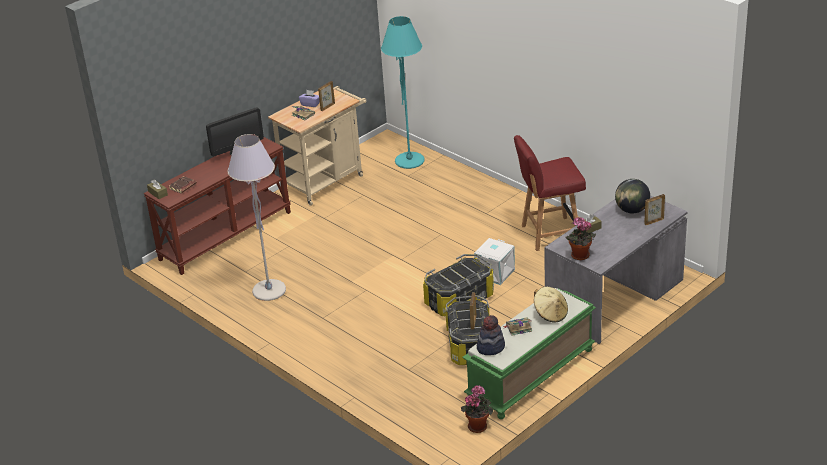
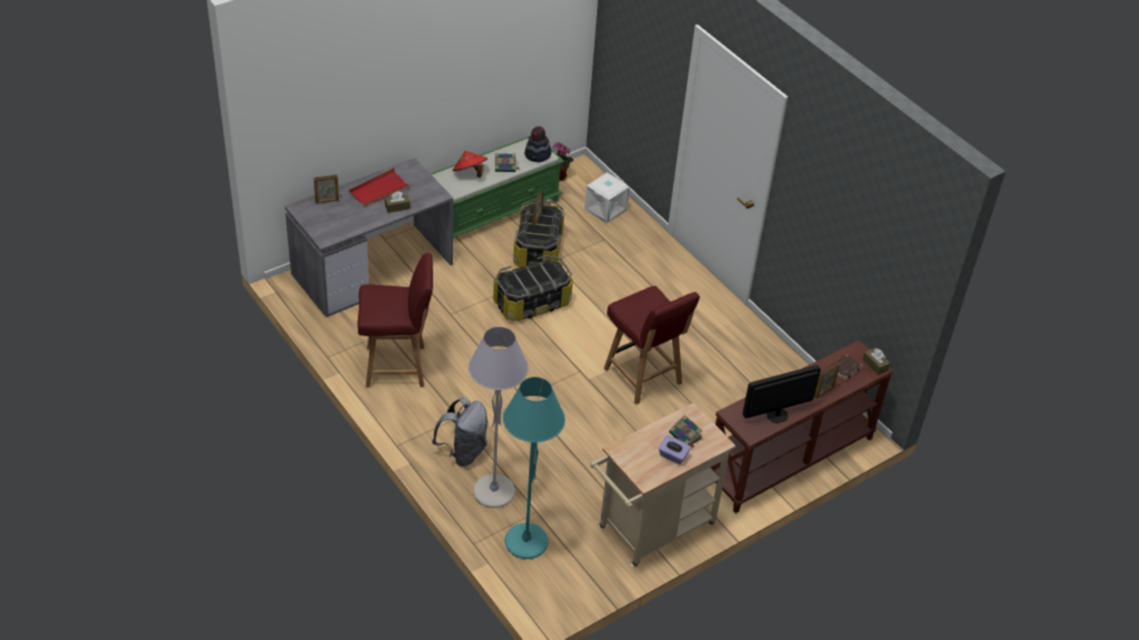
camera: 175 degrees left, 10 degrees up
(269, 291) = (736, 362): grey floor lamp -> grey floor lamp (493, 492)
(327, 107) = (649, 443): picture frame -> picture frame (824, 392)
(347, 265) = (643, 377): none -> red chair
(472, 195) = (463, 452): none -> grey backpack
(495, 273) = (481, 327): white storage box -> white storage box (605, 209)
(550, 314) = (470, 173): beige hat -> red hat
(579, 256) = (424, 179): potted plant -> none
(614, 239) = (379, 190): none -> red tray
(632, 210) = (340, 219): globe -> none

